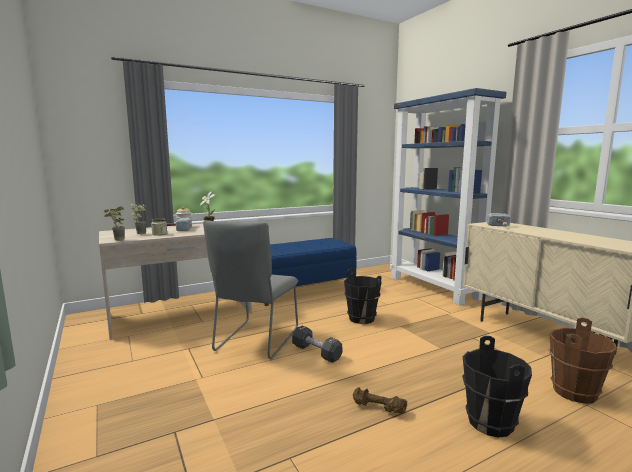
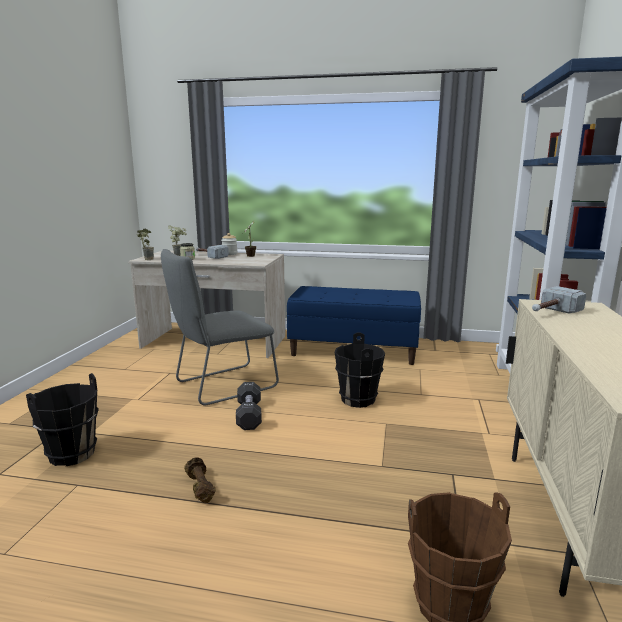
camera: 40 degrees right, 5 degrees up
(490, 422) = (266, 562): black bucket -> black bucket (71, 454)

